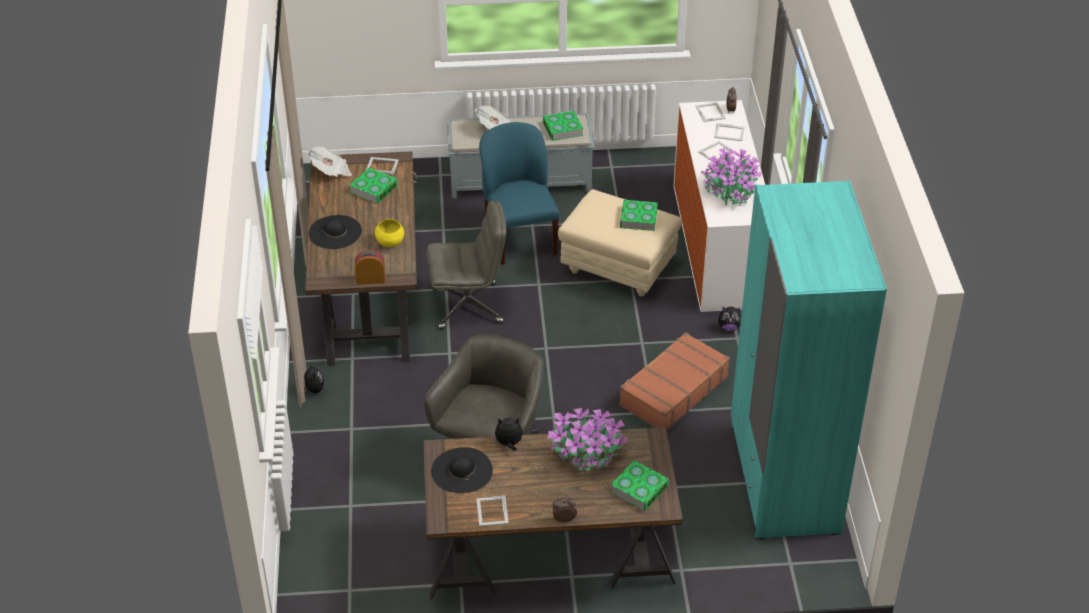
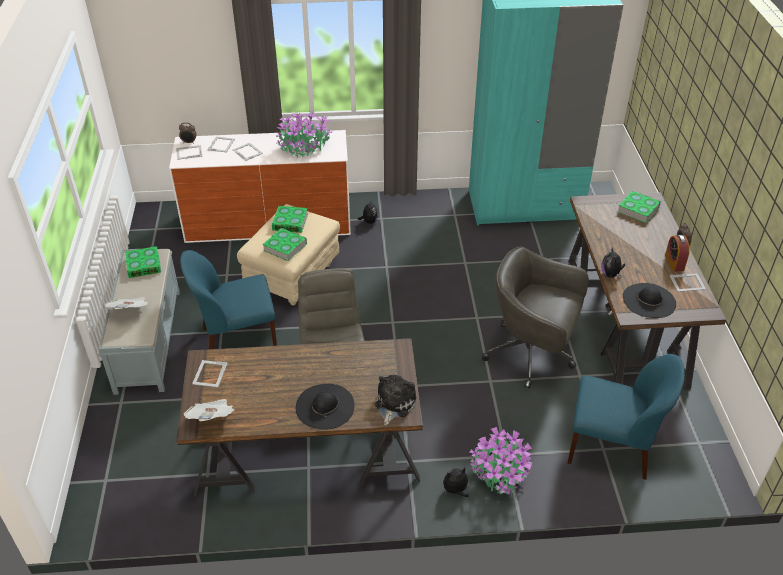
camera: 90 degrees left, 0 degrees up
(332, 272) = (393, 404): none -> plush toy
(351, 512) = (611, 448): none -> blue chair
(370, 279) = (404, 372): alarm clock -> alarm clock (674, 262)
(374, 189) = (251, 378): book -> book (285, 247)
(389, 242) = (345, 360): yellow bowl -> none
(587, 454) = (610, 233): potted plant -> potted plant (499, 474)
(673, 391) = (441, 252): brown suitcase -> none

